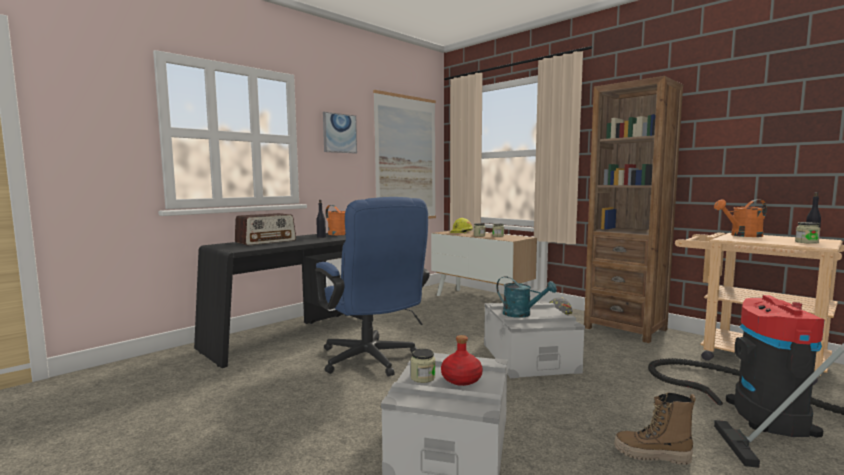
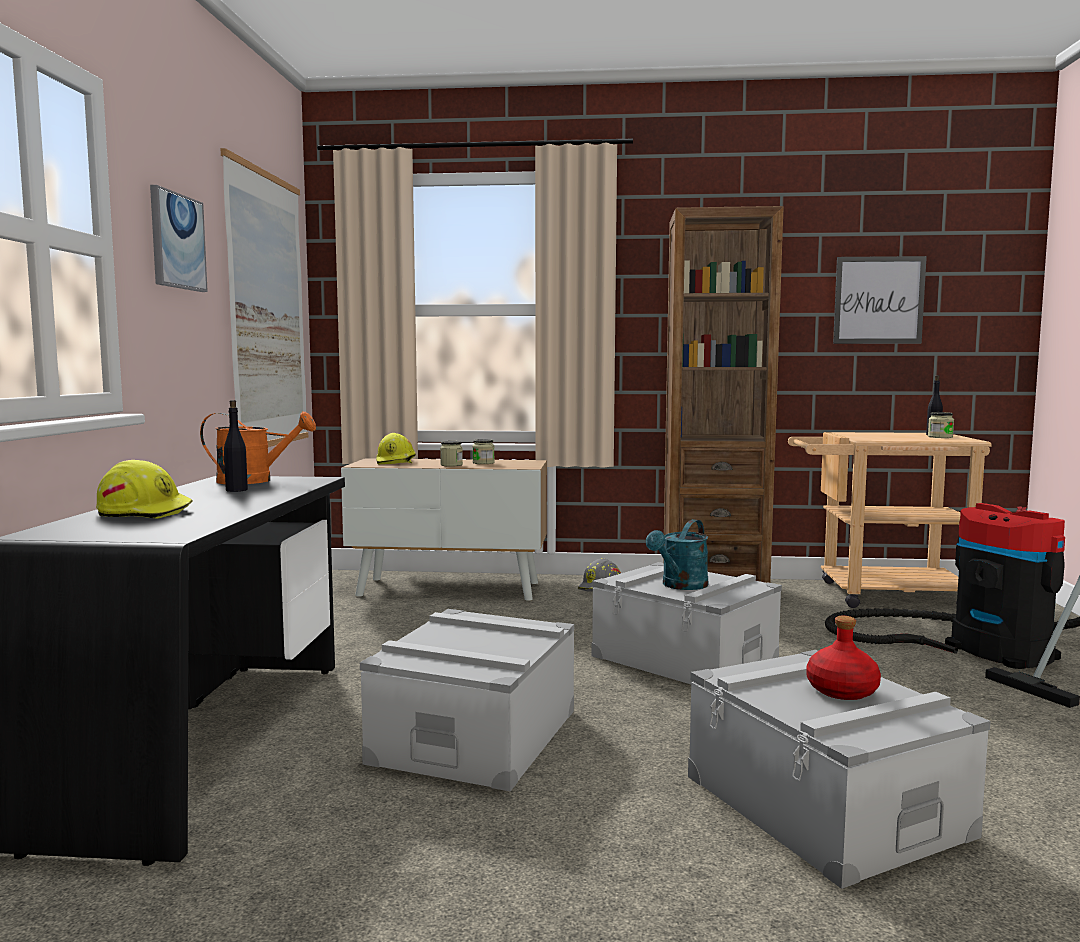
camera: 40 degrees left, 0 degrees up
(266, 241) = (145, 512): radio -> yellow hard hat
(372, 361) = (475, 736): blue office chair -> grey storage box
(423, 377) = (800, 705): jar -> none
(522, 314) = (680, 586): turquoise watering can -> turquoise watering can turned 135 degrees clockwise
(652, 456) = (1004, 729): boot -> none
(742, 235) = (859, 434): orange watering can -> none
(779, 134) = (878, 300): none -> picture

